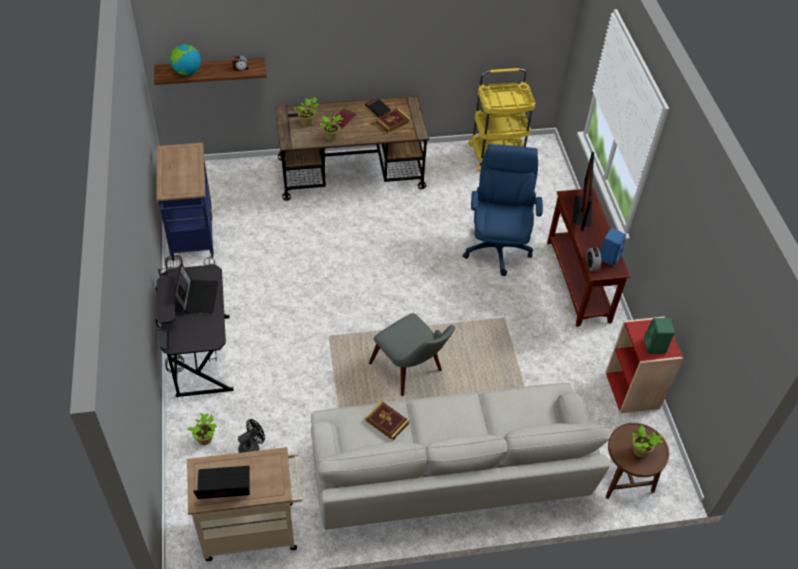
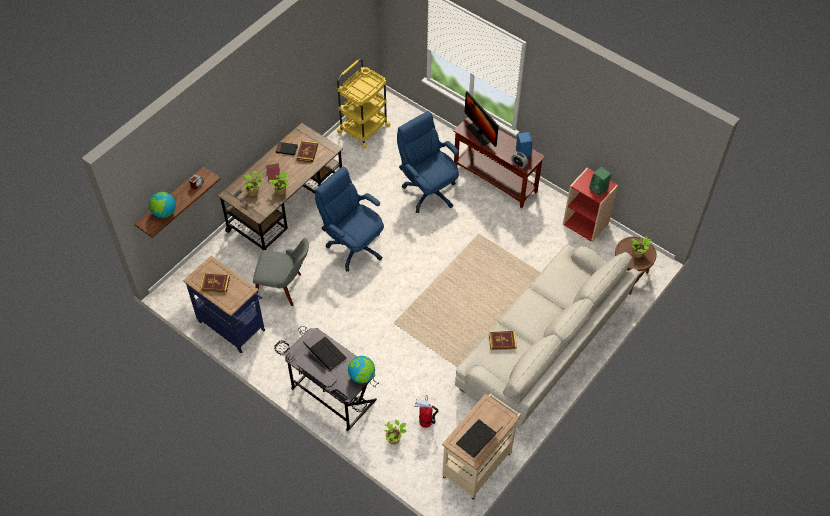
camera: 40 degrees left, 5 degrees up
(176, 166) = (215, 284): none -> book
(206, 340) = (361, 376): none -> globe
(252, 448) = (425, 421): black fan -> fire extinguisher
(372, 243) = (353, 245): none -> blue office chair
(412, 372) = (463, 306): grey chair -> grey chair (285, 288)

